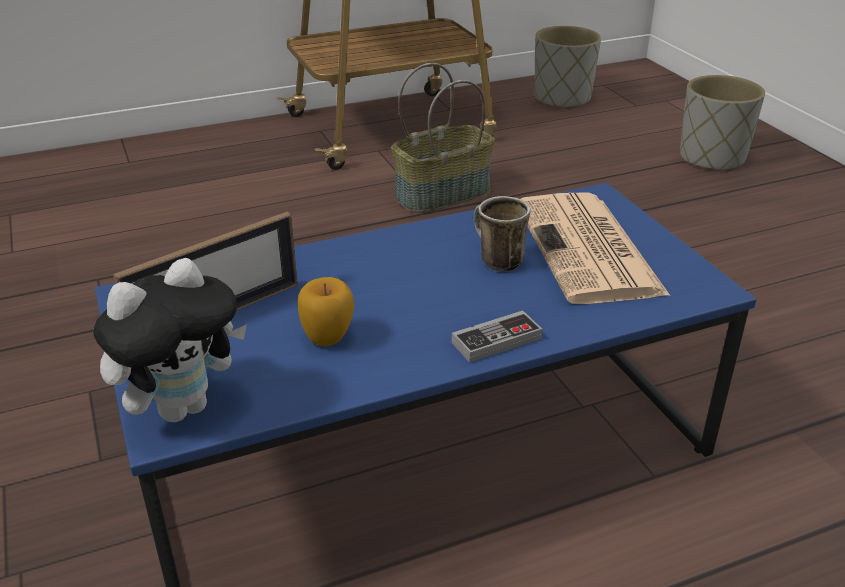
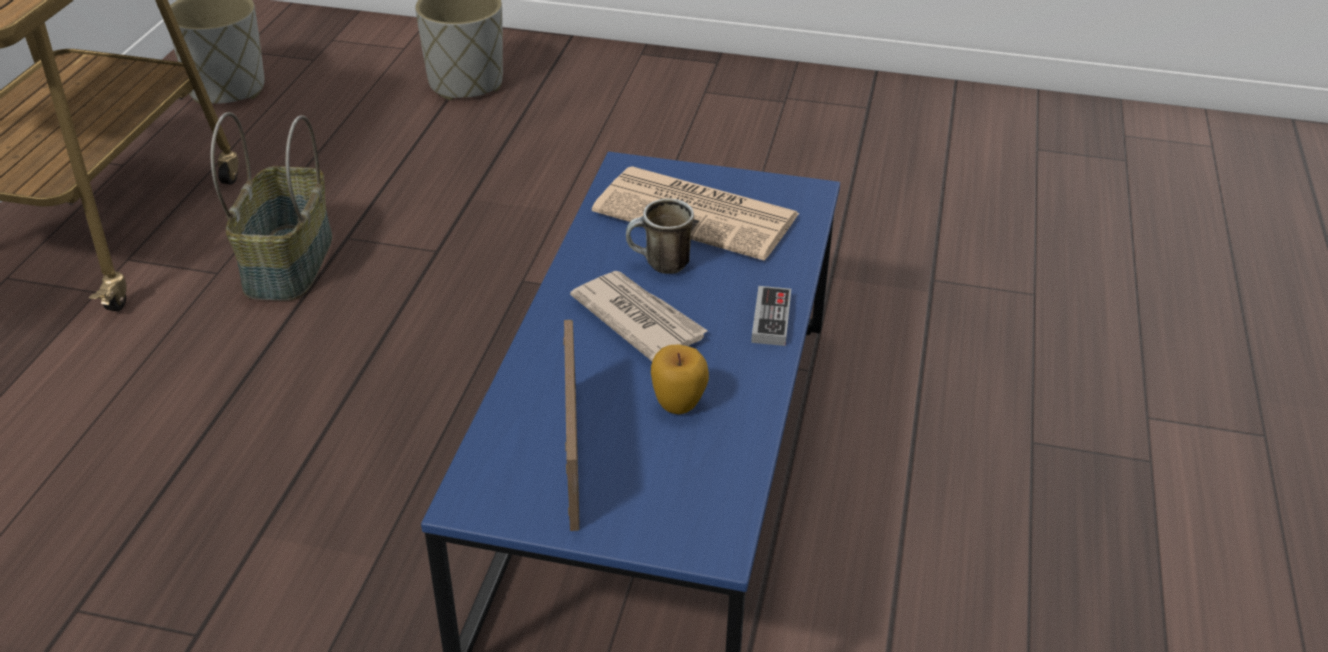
camera: 55 degrees left, 5 degrees up
(183, 406) = (693, 524): plush toy -> none
(414, 278) = (638, 319): none -> newspaper

